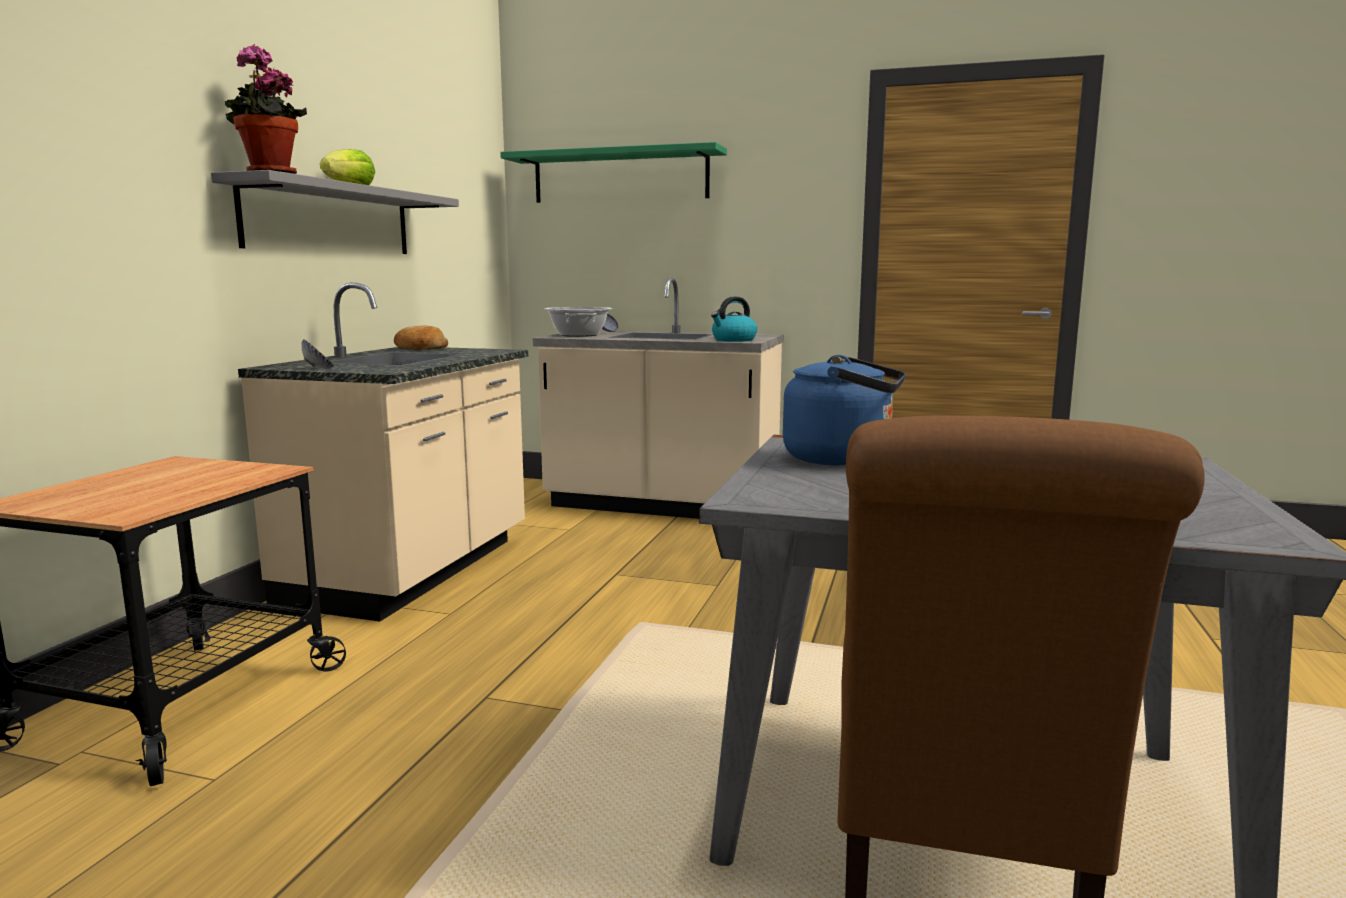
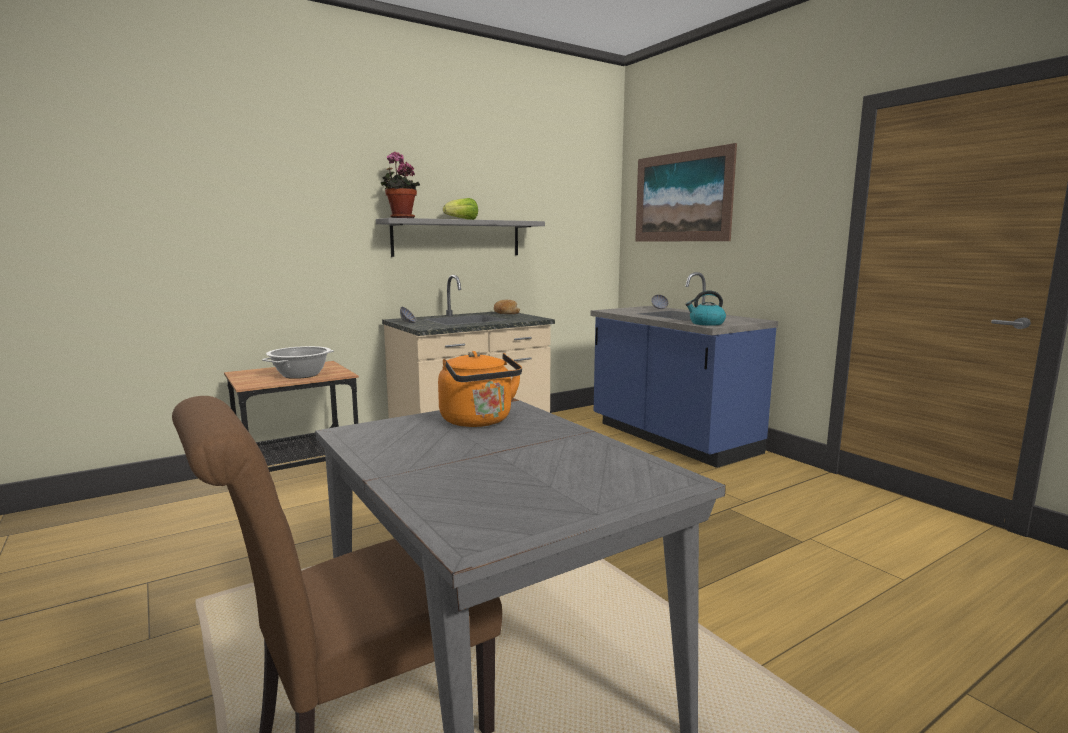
camera: 40 degrees right, 0 degrees up
(578, 335) = (626, 310): cooking pot -> cooking pot (301, 375)
(620, 176) = (682, 197): green shelf -> picture
(662, 505) = (671, 438): beige counter -> blue counter
(844, 459) = (479, 421): blue kettle -> orange kettle

